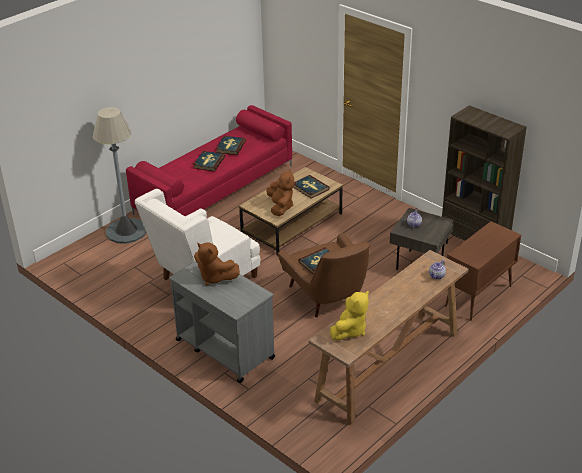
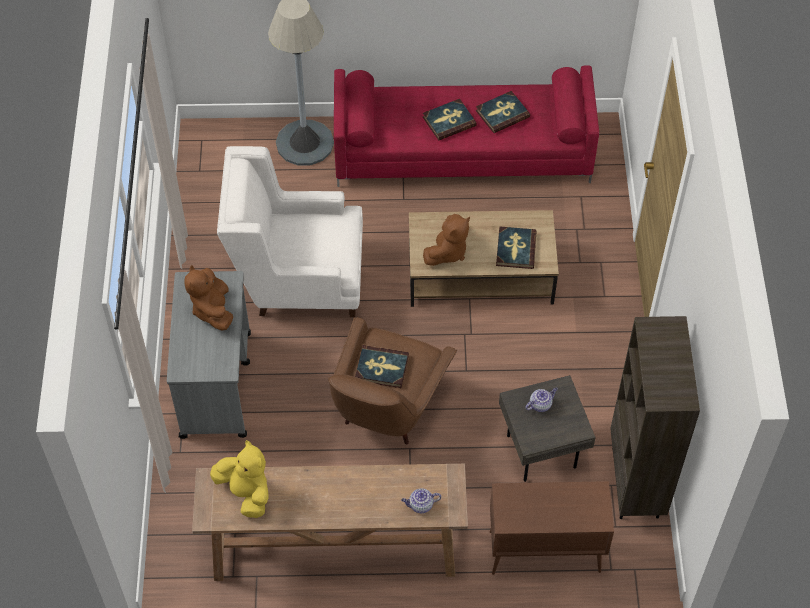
camera: 45 degrees right, 20 degrees up
(350, 330) = (246, 492): yellow plush toy -> yellow plush toy turned 120 degrees counterclockwise

